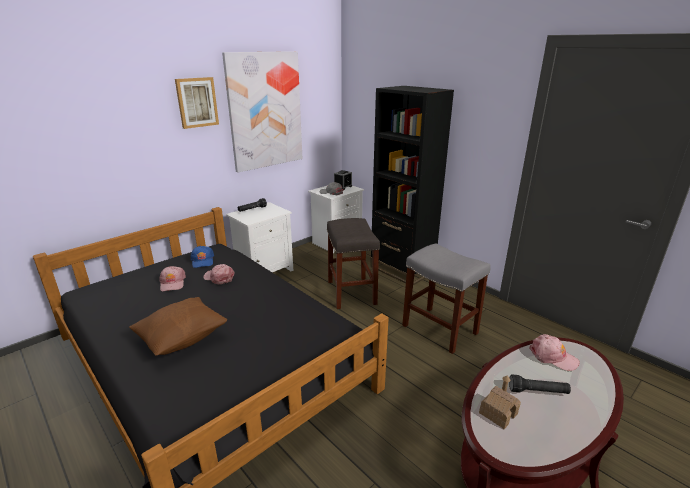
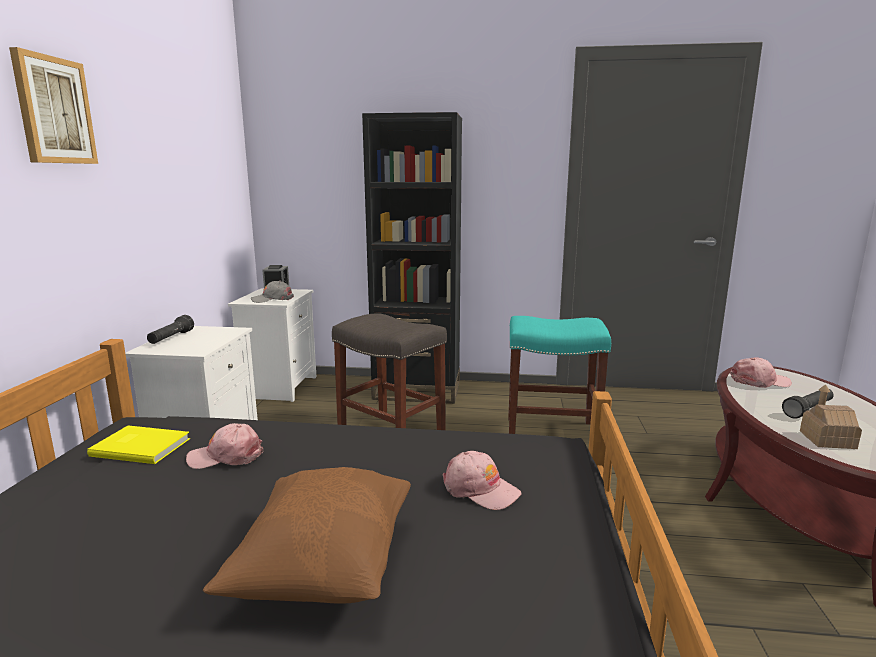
camera: 40 degrees left, 10 degrees down
(172, 283) = (128, 499): pink cap -> pink cap (480, 489)
(202, 261) = (141, 446): blue cap -> yellow book
(265, 111) = (160, 153): picture -> none
(441, 329) = (552, 433): grey stool -> turquoise stool

